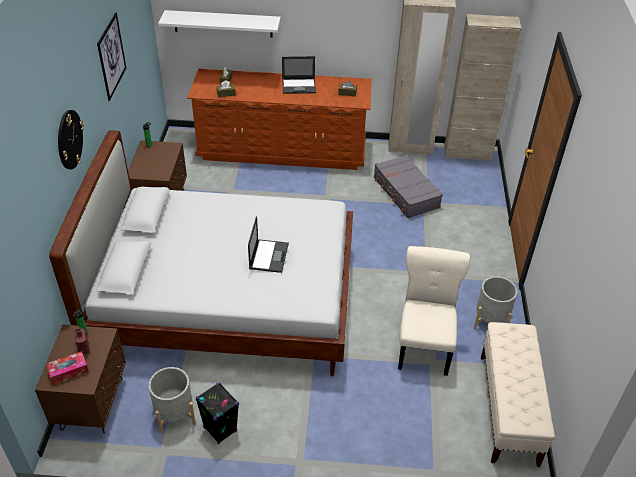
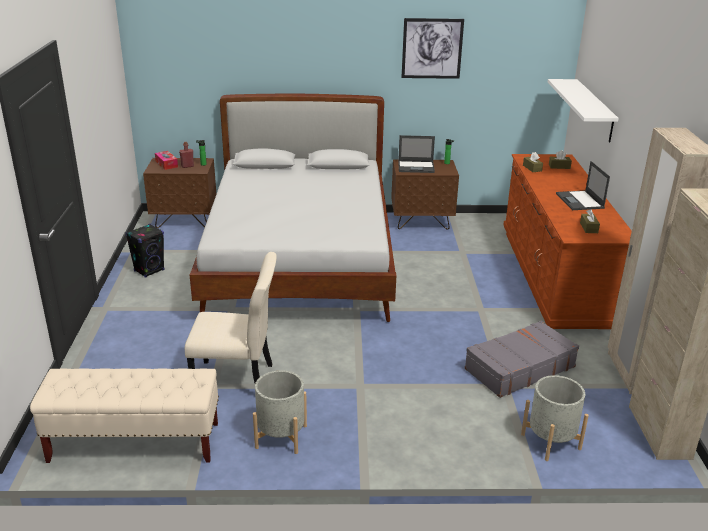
camera: 85 degrees right, 15 degrees down
(69, 139) = (306, 51): wall clock -> none
(174, 414) = (169, 251): grey planter -> grey planter (550, 441)
(269, 256) = (285, 212): laptop -> laptop (416, 167)

